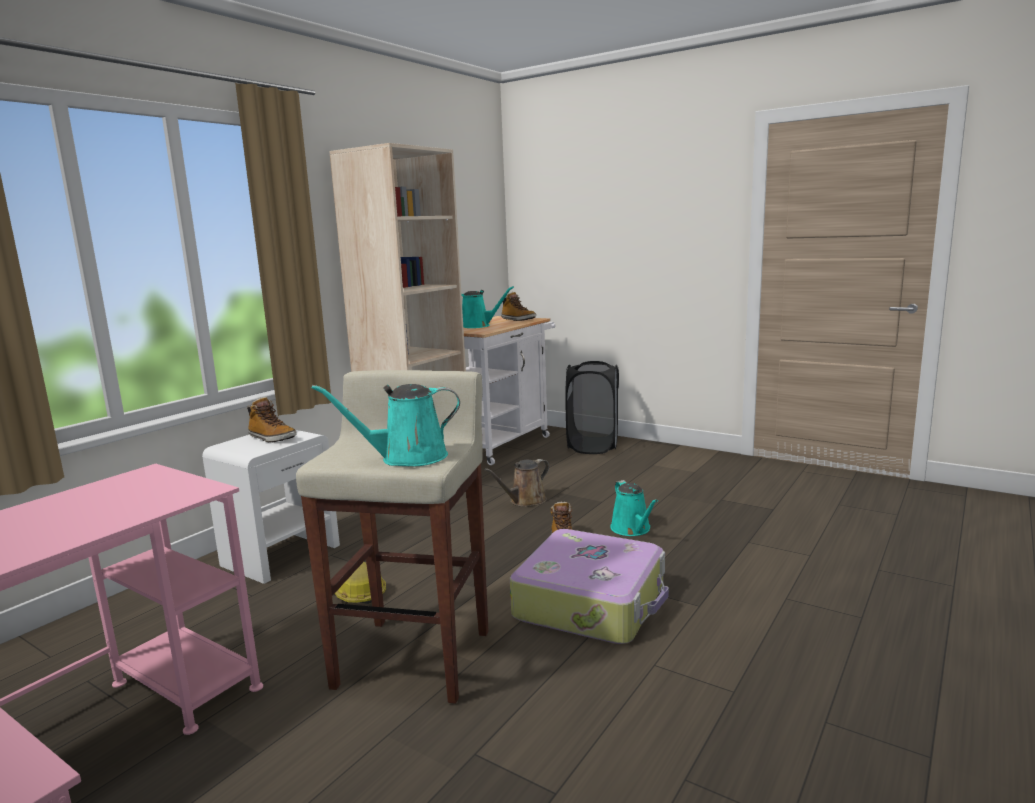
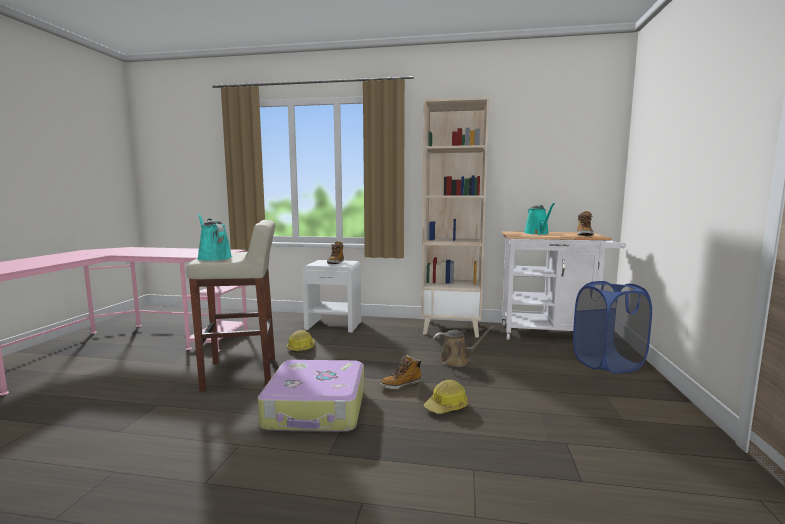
camera: 65 degrees right, 5 degrees down
(525, 501) = (457, 361): brown watering can -> brown watering can turned 150 degrees clockwise
(593, 446) = (607, 363): black laundry basket -> blue laundry basket
(632, 529) = (446, 406): turquoise watering can -> hard hat

